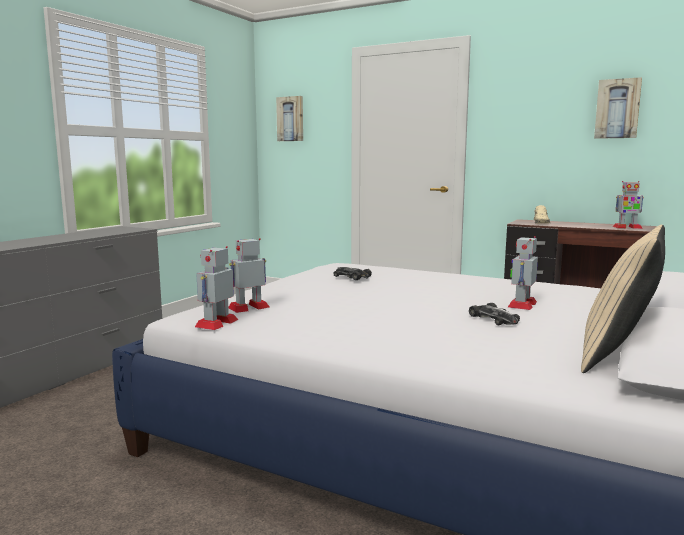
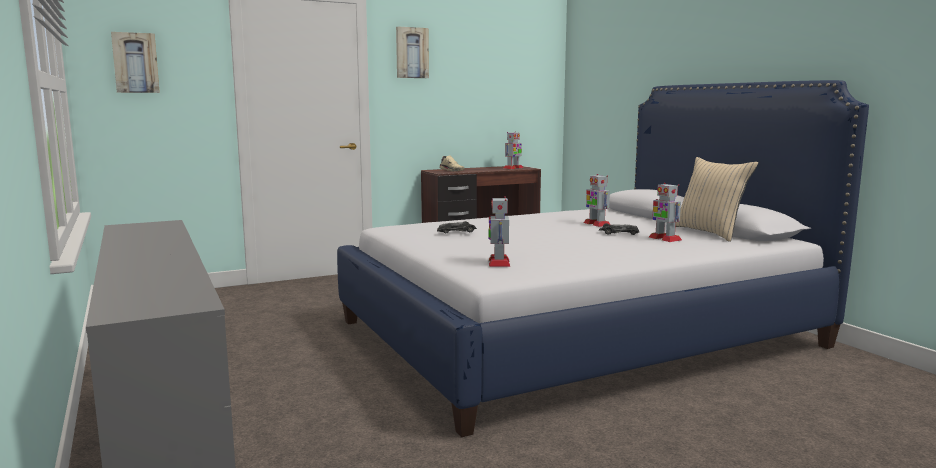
camera: 55 degrees left, 0 degrees up
(217, 323) = (531, 274): toy robot -> toy robot (664, 238)
(617, 109) = (486, 74): picture -> picture (411, 53)

